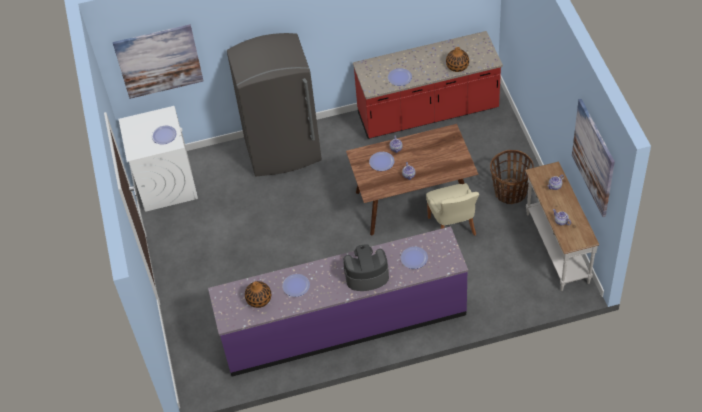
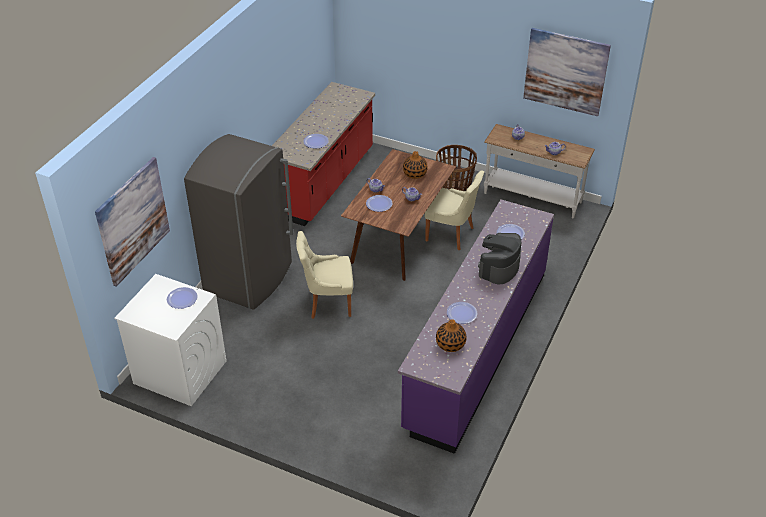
camera: 55 degrees left, 10 degrees down
(303, 209) = (327, 302): none -> beige chair
(457, 66) = (346, 111): vase -> vase (415, 174)

